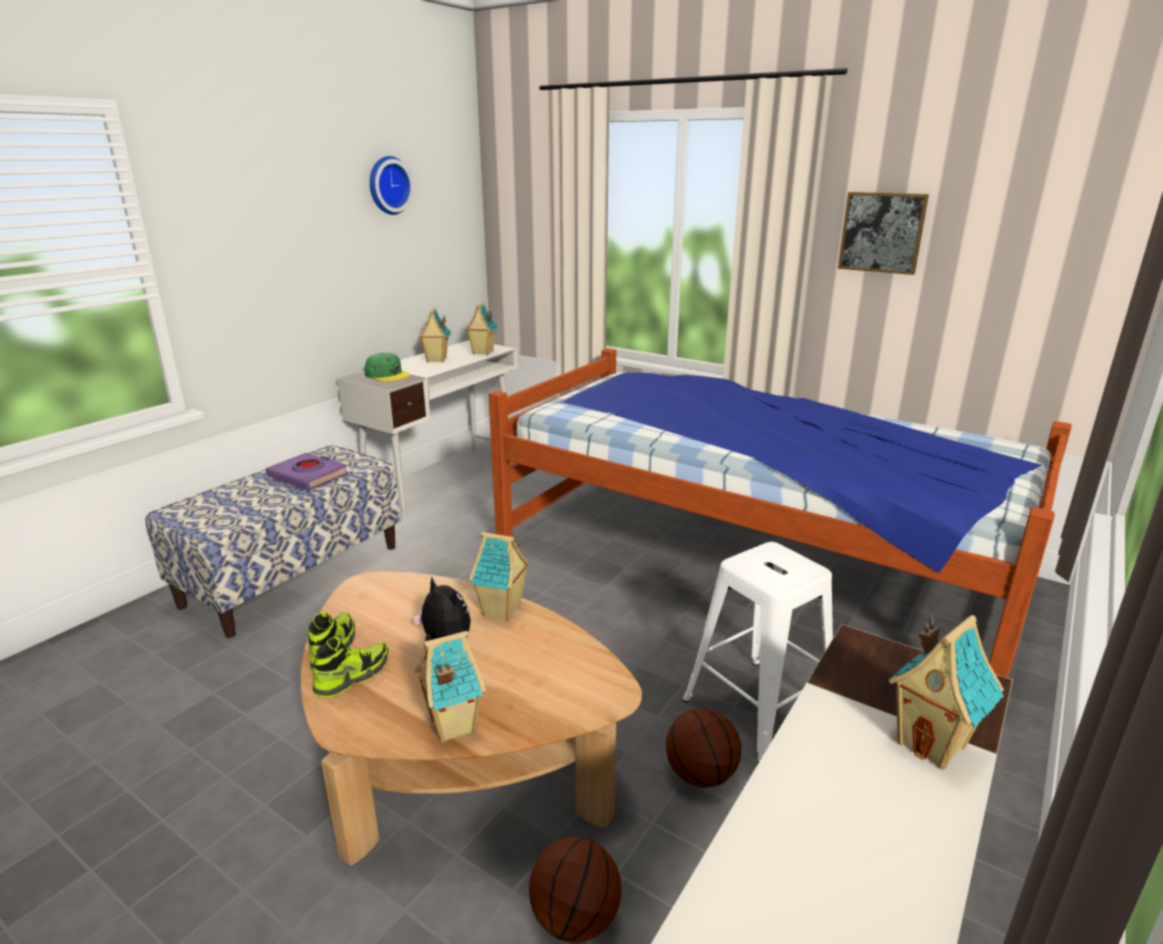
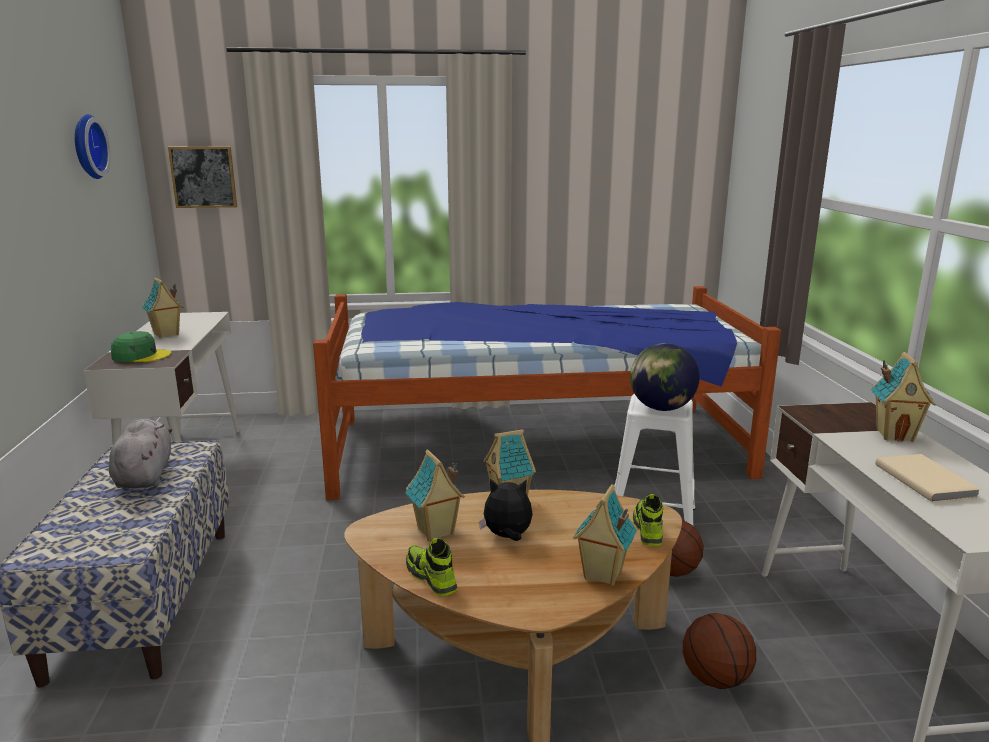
camera: 40 degrees left, 5 degrees down
(308, 476) = (145, 476): purple book -> grey plush toy
(352, 676) = (481, 585): shoe -> shoe (647, 529)
(482, 353) = (202, 320): toy house -> toy house (435, 532)
(766, 571) = (661, 408): none -> globe
(823, 833) = (926, 480): none -> beige book
(882, 232) = (558, 171): picture -> picture (203, 177)

